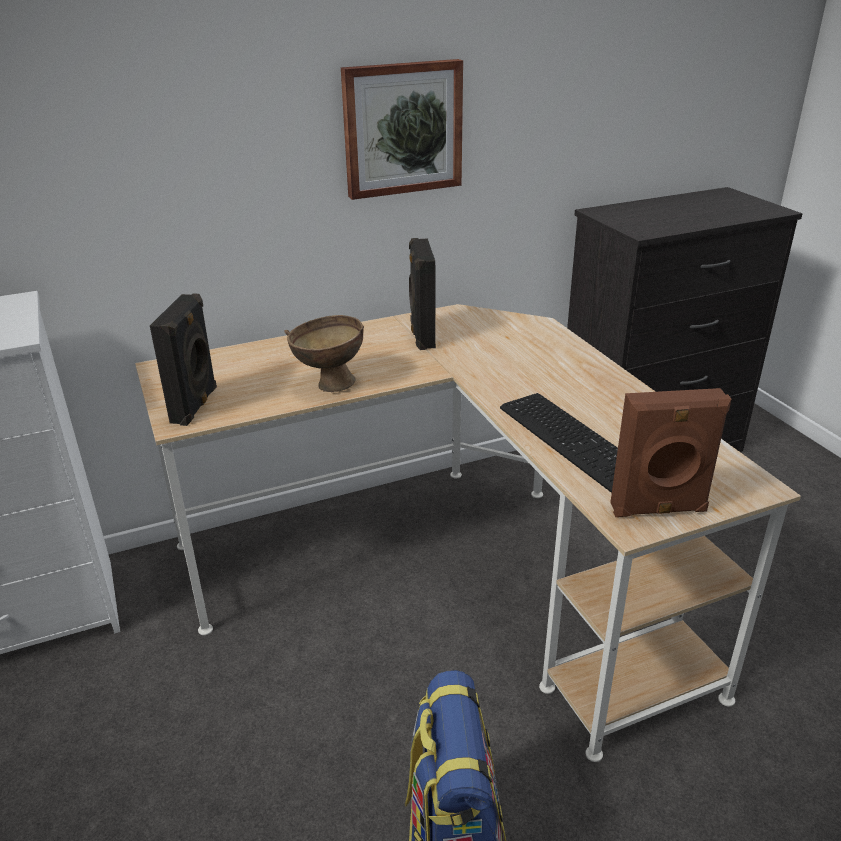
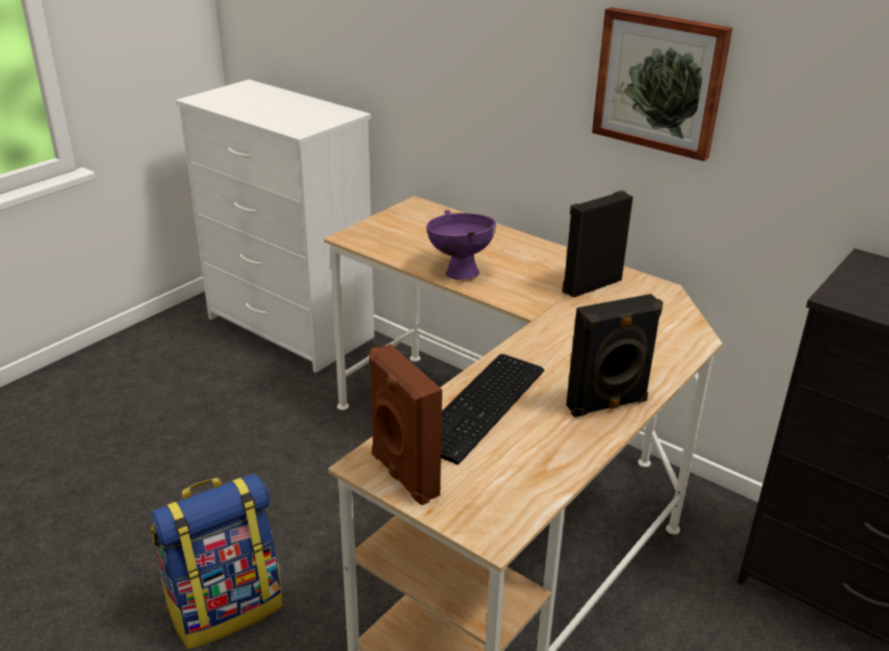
camera: 60 degrees right, 0 degrees up
(196, 405) = (378, 235): black speaker -> black speaker (608, 405)
(328, 384) = (459, 271): brown bowl -> purple bowl

